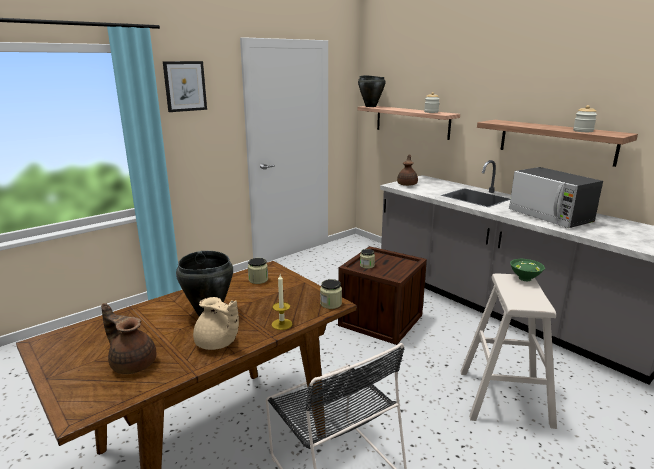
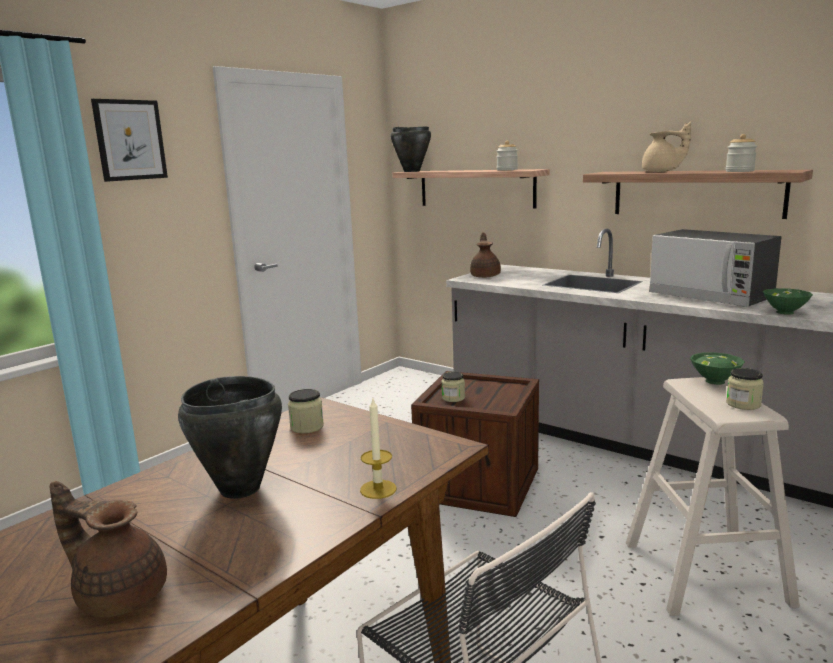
camera: 10 degrees left, 5 degrees down
(217, 344) = (274, 536): beige teapot -> beige teapot (662, 171)
(331, 304) = (446, 448): jar -> jar (743, 404)
(594, 235) = (786, 312): none -> green bowl

